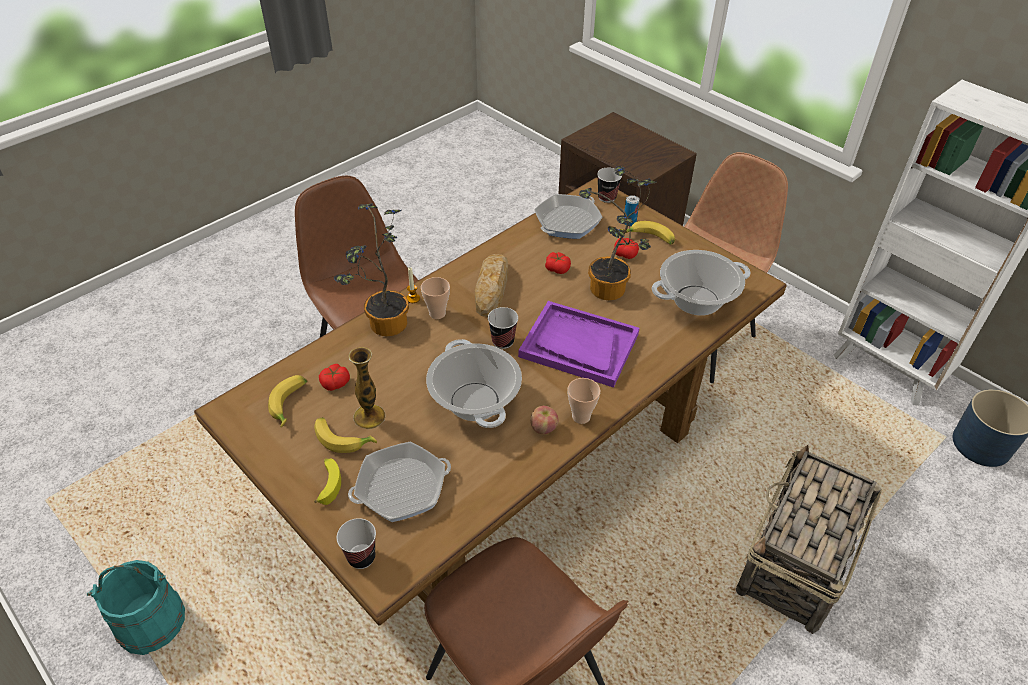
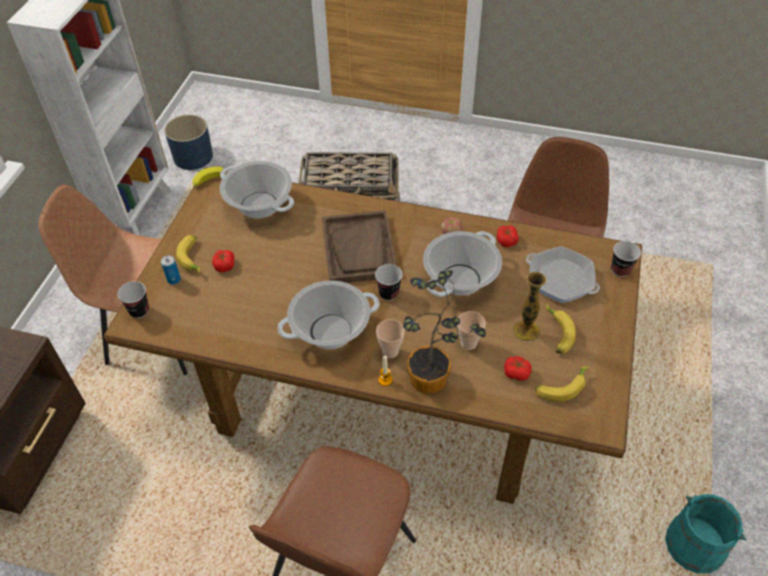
camera: 120 degrees left, 5 degrees up
(328, 483) = (595, 318): banana -> banana (208, 181)
(492, 288) = (331, 331): bread -> cooking pot
(557, 268) = (274, 300): tomato -> tomato (506, 240)
(567, 221) = (198, 323): frying pan -> none
(578, 345) = (359, 249): purple tray -> brown tray
(581, 416) = (426, 221): cup -> cup (468, 343)
(610, 292) = (283, 255): potted plant -> none

